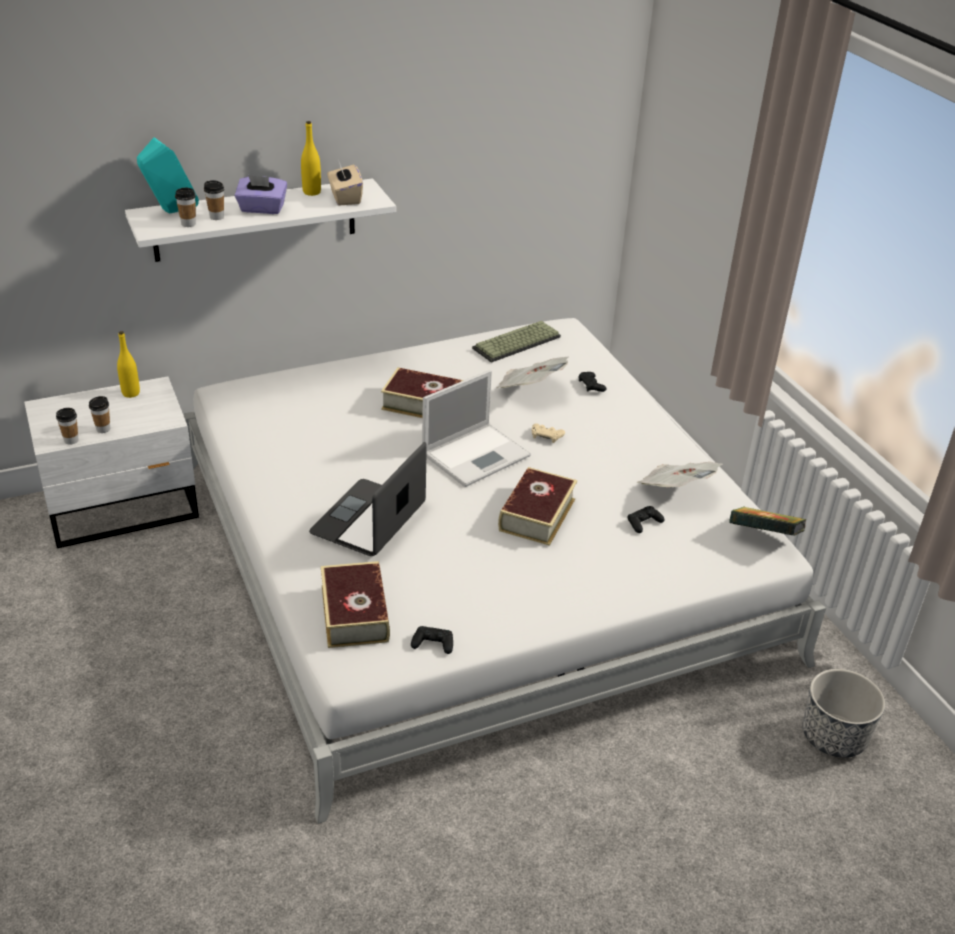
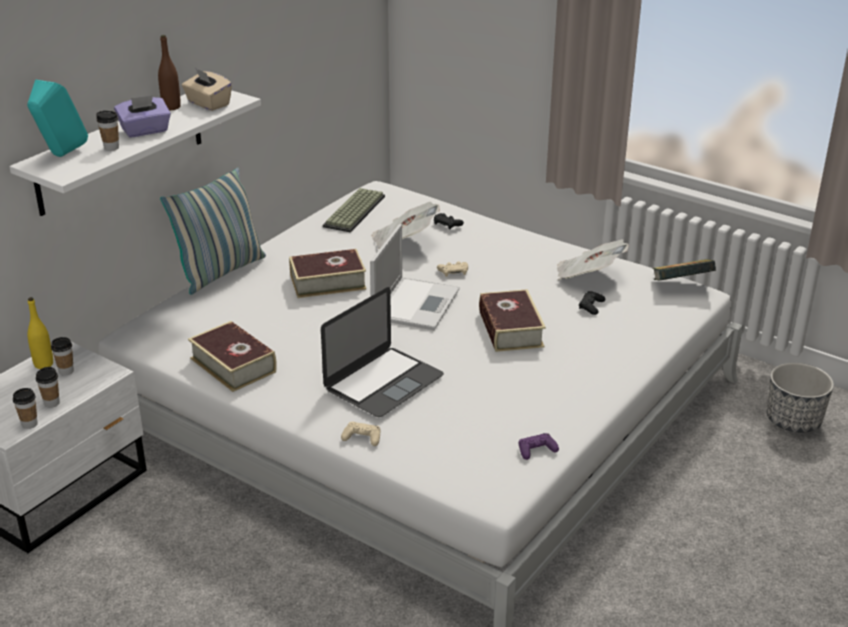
camera: 30 degrees left, 5 degrees down
(188, 224) = (92, 160): cup -> cup (66, 371)
(299, 563) = (362, 437): none -> beige game controller
(311, 192) = (171, 107): yellow bottle -> brown bottle
(346, 361) = (220, 272): none -> pillow
(355, 613) = (452, 455): book -> book (233, 365)
(369, 518) = (383, 382): laptop -> laptop turned 135 degrees counterclockwise
(433, 643) = (536, 450): black game controller -> purple game controller

